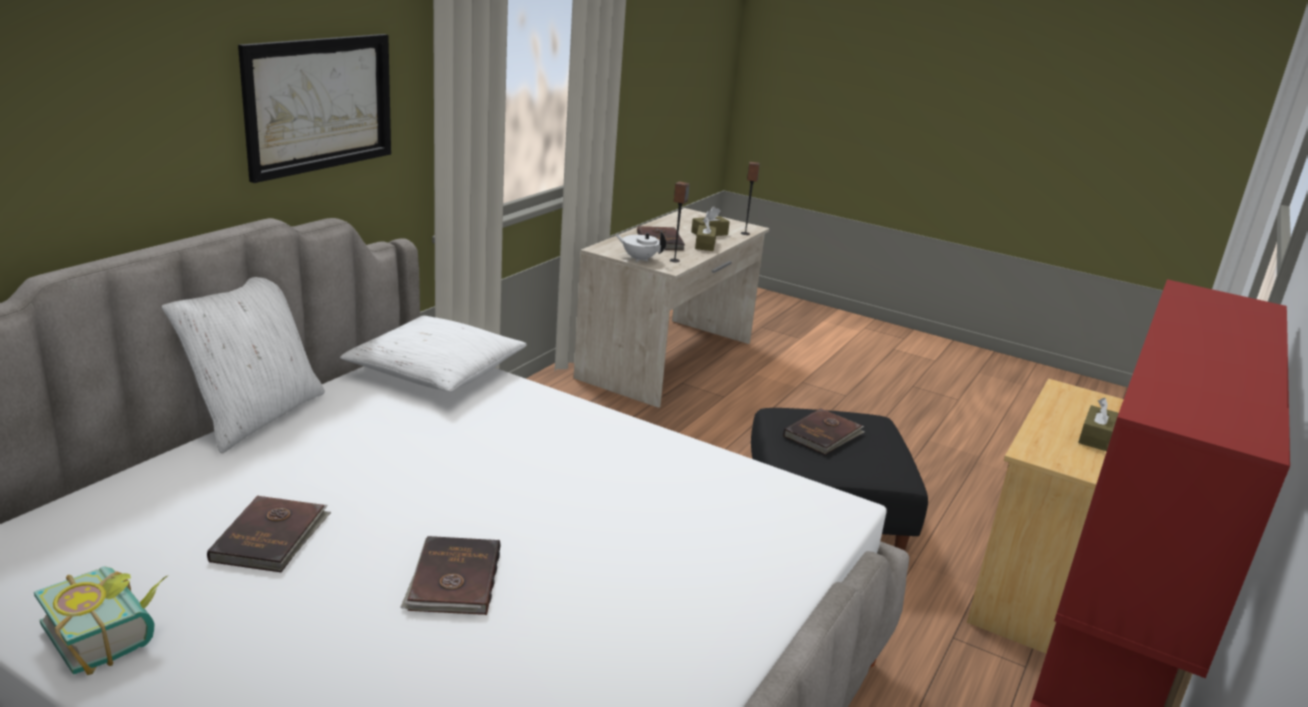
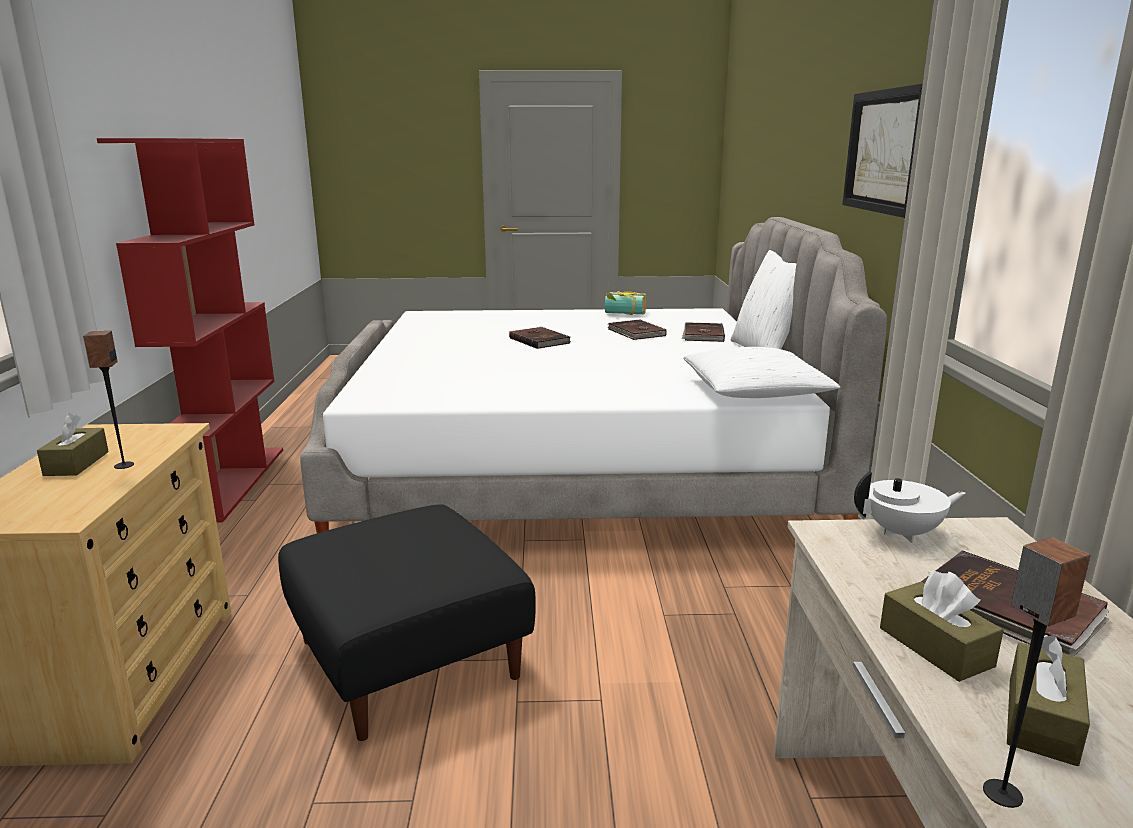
camera: 150 degrees right, 5 degrees down
(675, 260) = (861, 556): speaker -> speaker (123, 465)
(823, 435) = (421, 553): brown book -> brown book (702, 335)

